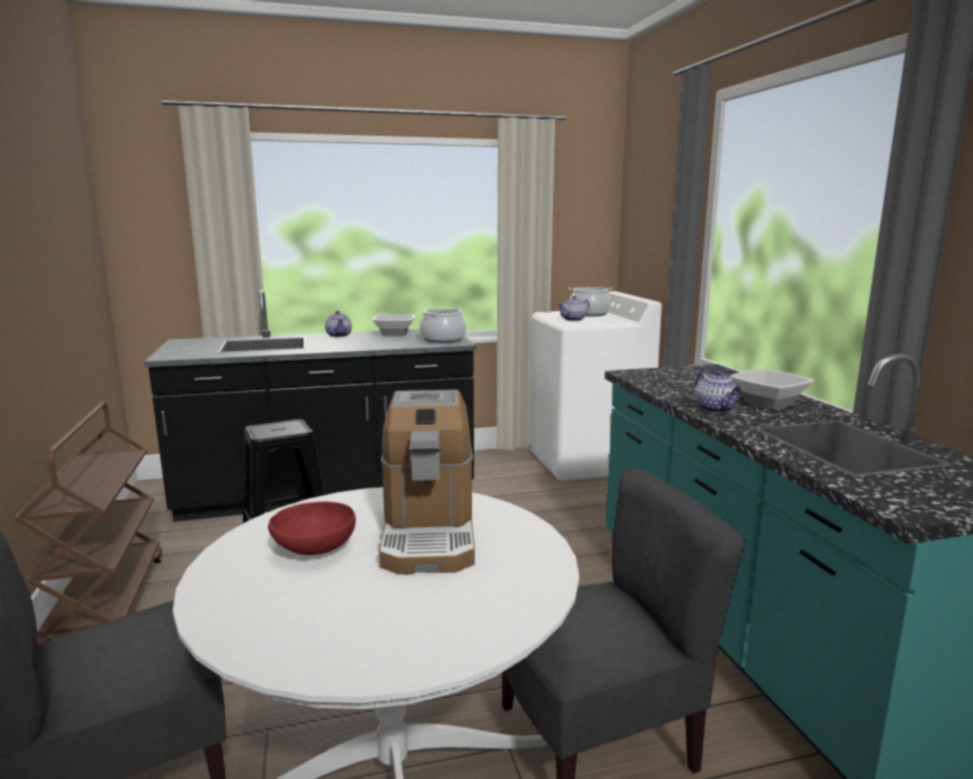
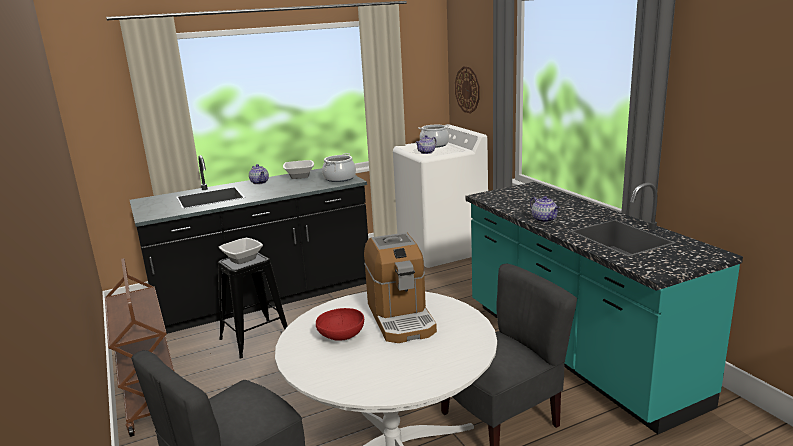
camera: 10 degrees left, 5 degrees up
(642, 241) = (467, 89): none -> wall clock
(770, 403) = (574, 211): bowl -> bowl (243, 259)

